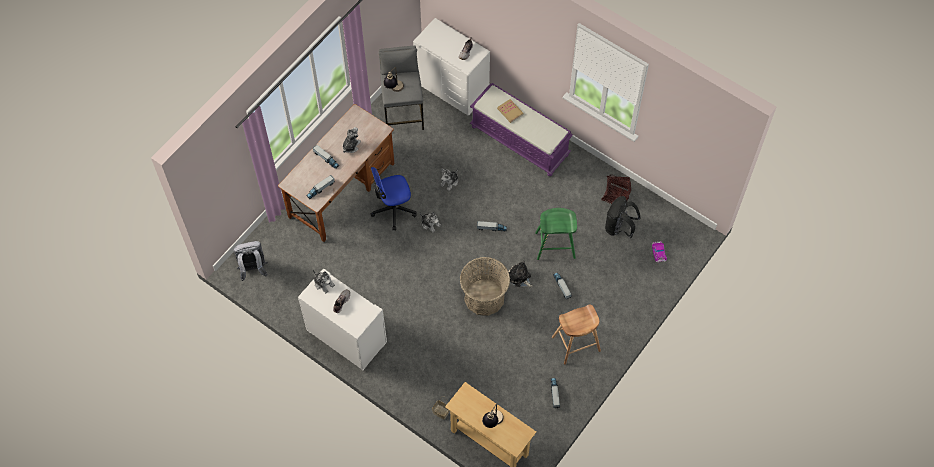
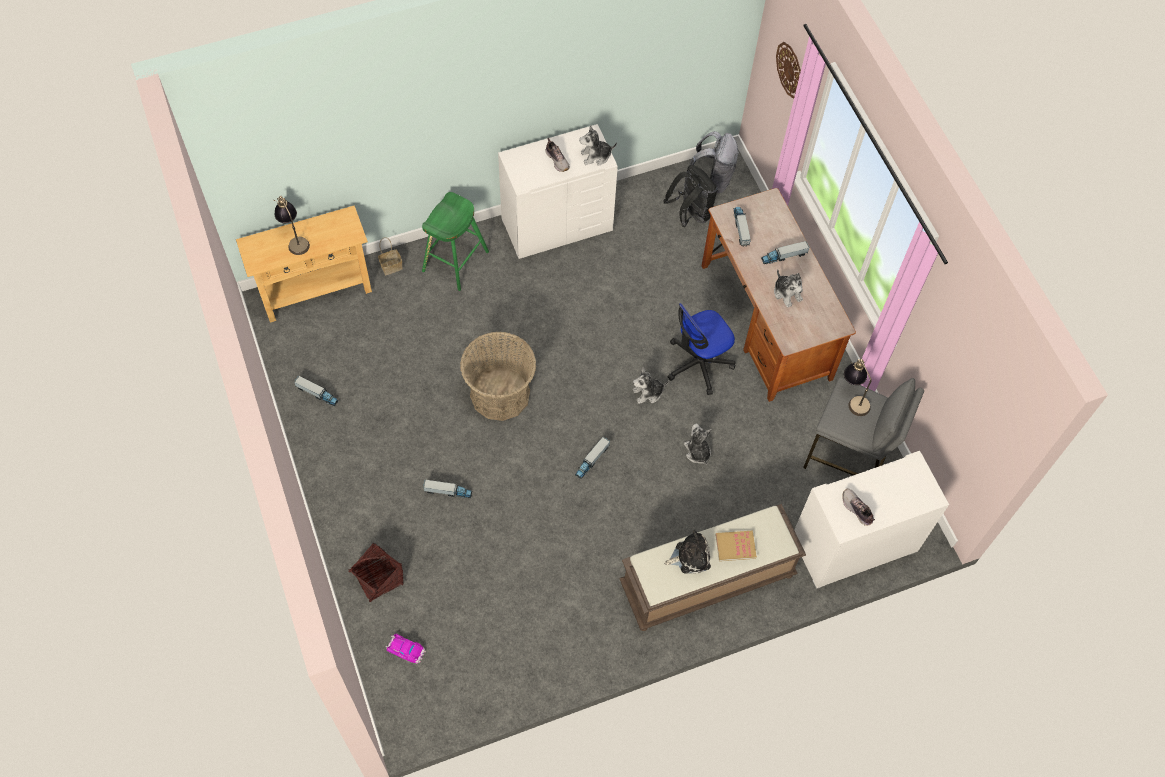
camera: 120 degrees right, 0 degrees up
(226, 171) = (790, 70): none -> wall clock
(393, 209) = (698, 364): office chair -> office chair turned 135 degrees counterclockwise
(519, 277) = (497, 450): plush toy -> plush toy (690, 556)
(520, 141) = (706, 581): purple bench -> brown bench
(555, 245) = (512, 521): green stool -> green stool (455, 261)
(576, 344) = (359, 458): brown stool -> none
(616, 195) = (532, 652): basket -> basket (379, 578)
(619, 228) = (479, 622): black backpack -> black backpack (690, 214)

